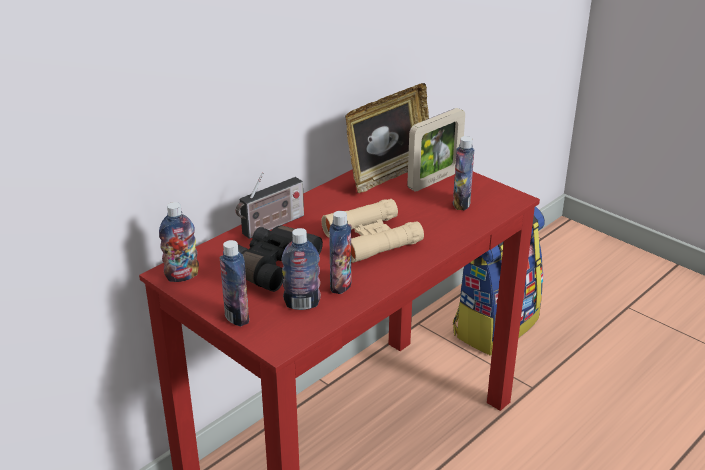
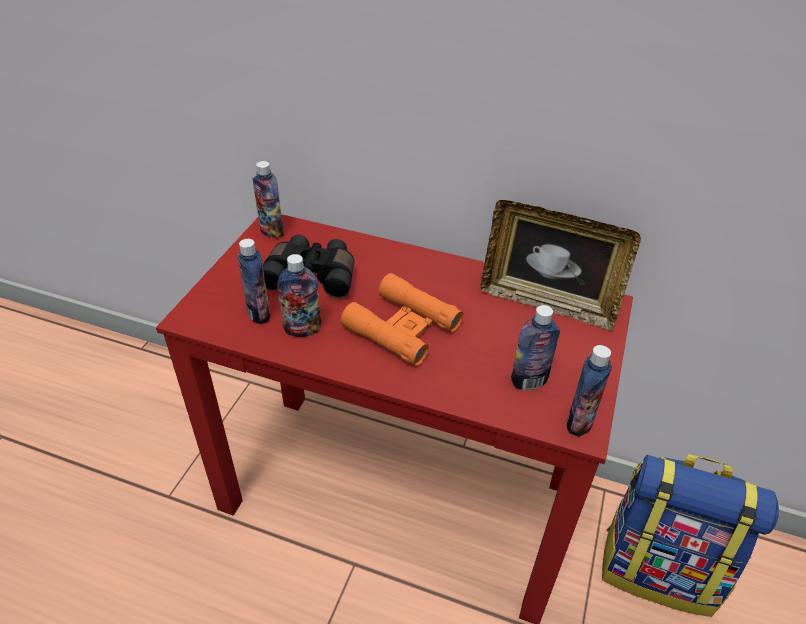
camera: 65 degrees right, 10 degrees up
(237, 317) = (222, 280): bottle -> bottle (579, 422)
(271, 226) = (381, 254): radio -> none
(372, 238) = (402, 327): beige binoculars -> orange binoculars
(434, 180) = (565, 344): picture frame -> none

